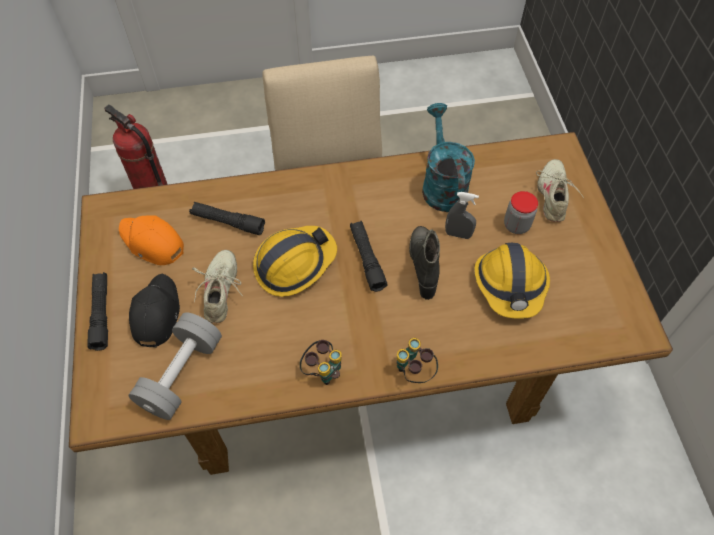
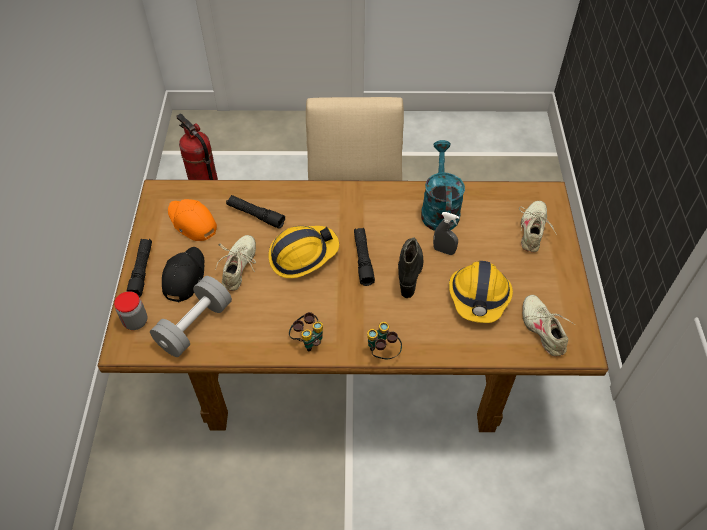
camera: 10 degrees right, 5 degrees down
(516, 225) = (495, 250): jar -> jar (135, 321)
(591, 313) = (543, 329): none -> beige shoe

